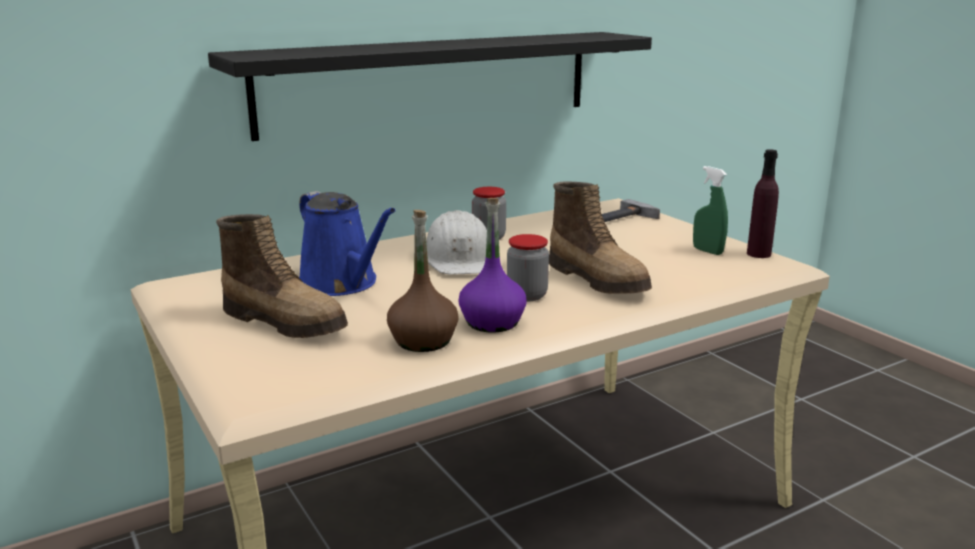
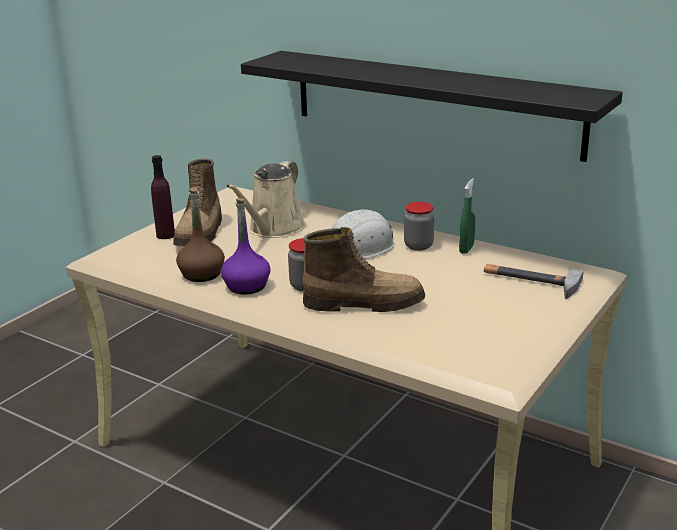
camera: 65 degrees right, 5 degrees up
(342, 284) = (273, 229): blue watering can -> beige watering can
(599, 280) = (364, 303): boot -> boot turned 120 degrees counterclockwise
(707, 251) = (492, 335): green spray bottle -> green spray bottle (466, 249)
(758, 254) = (514, 361): purple bottle -> purple bottle (165, 235)

